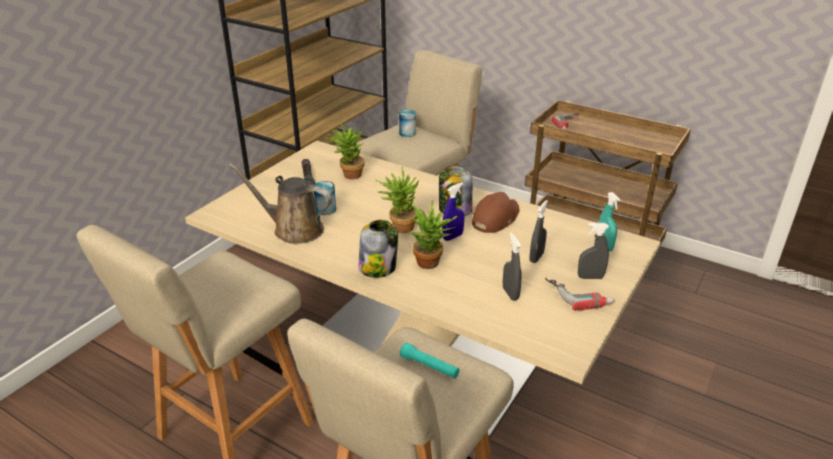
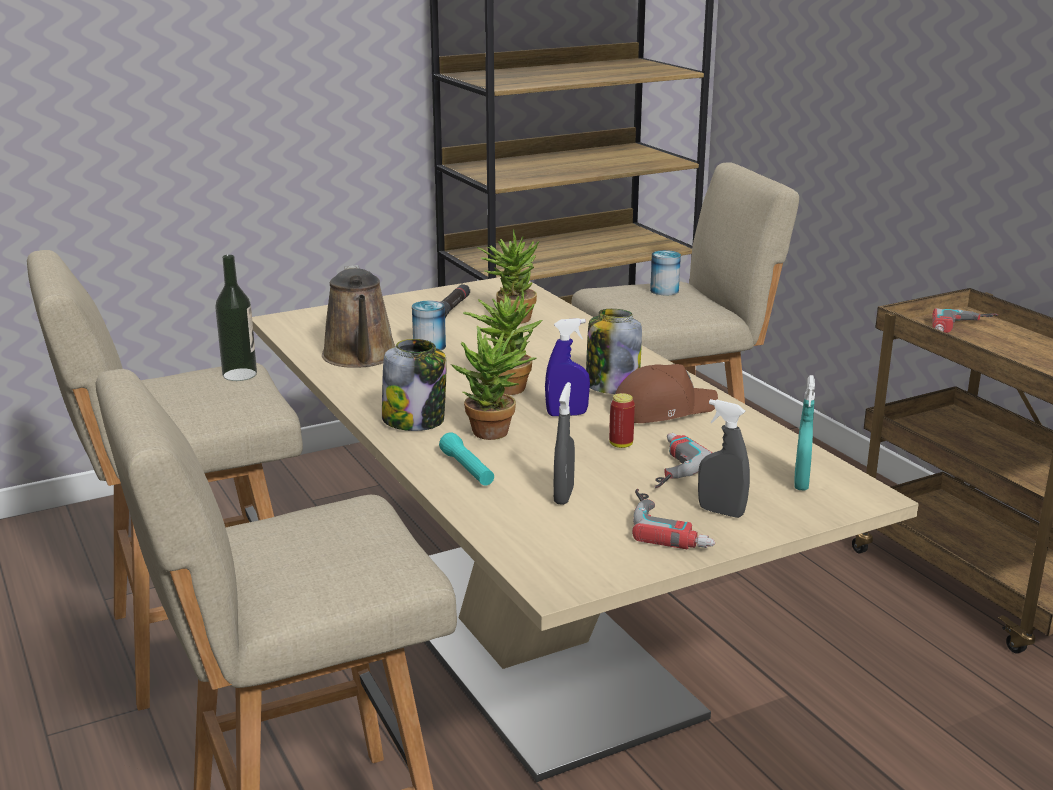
camera: 30 degrees right, 10 degrees down
(229, 265) = (239, 374): none -> bottle
(293, 229) = (360, 357): brown watering can -> brown watering can turned 150 degrees counterclockwise
(429, 366) = (343, 538): turquoise flashlight -> turquoise flashlight (467, 469)
(500, 249) = (621, 444): none -> can
(536, 257) = (664, 467): grey spray bottle -> power drill

